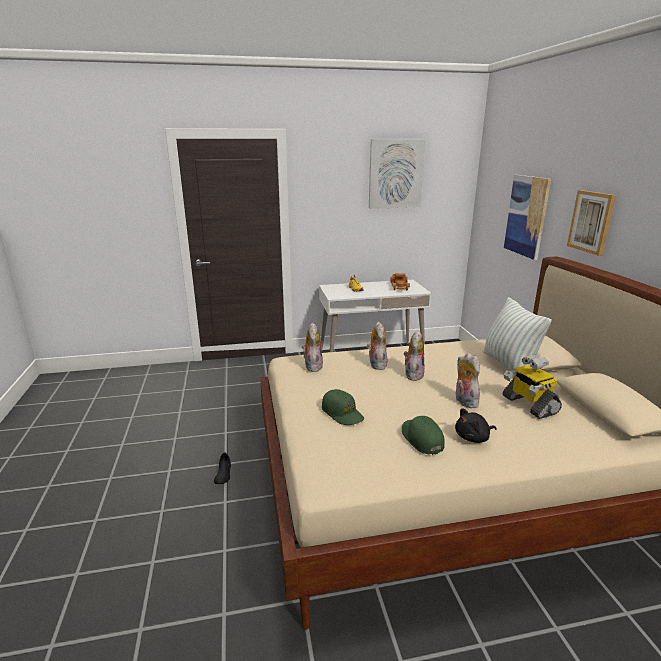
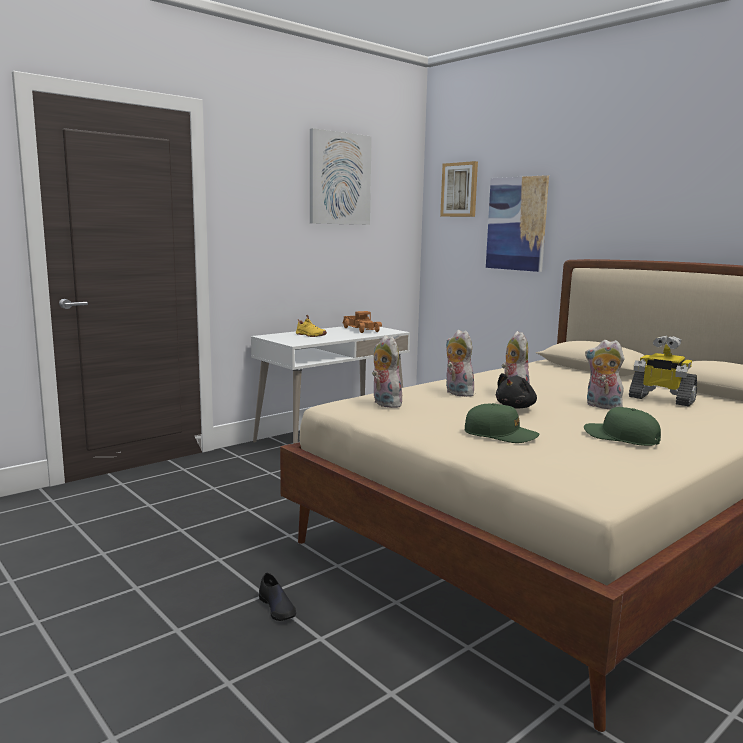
camera: 30 degrees left, 10 degrees down
(473, 438) = (663, 428): black plush toy -> black plush toy (516, 407)
(508, 365) = (588, 377): pillow -> none
(591, 222) = (616, 213): picture -> picture (459, 189)

